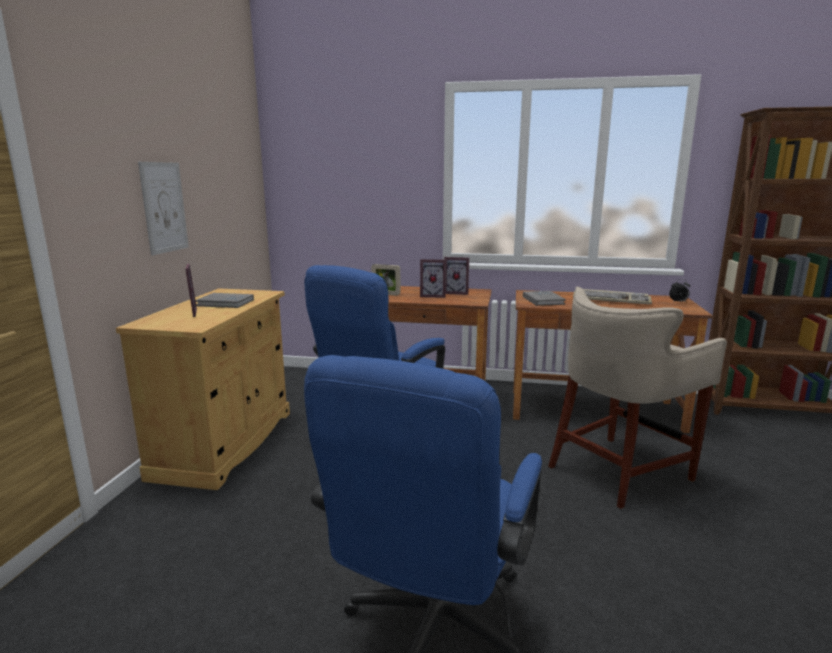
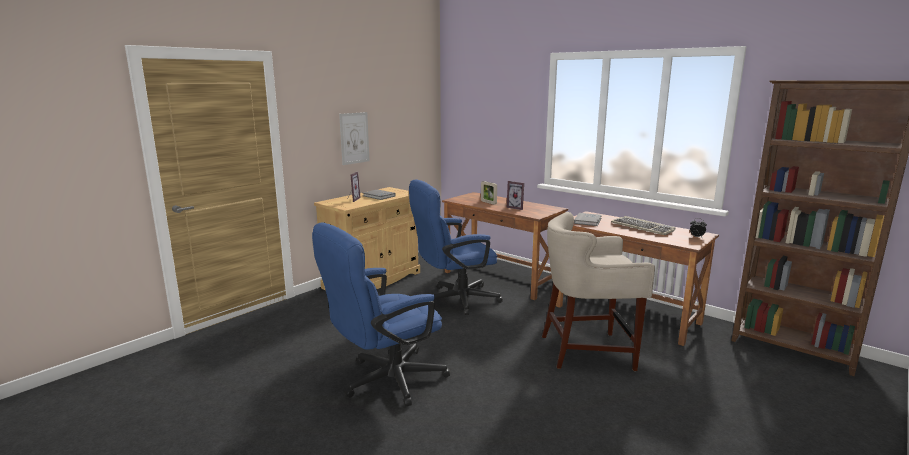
camera: 30 degrees right, 0 degrees up
(456, 292) = (537, 207): picture frame -> none

